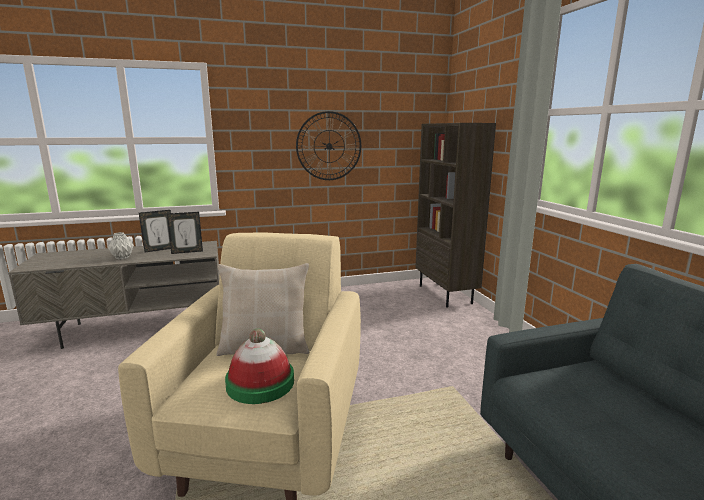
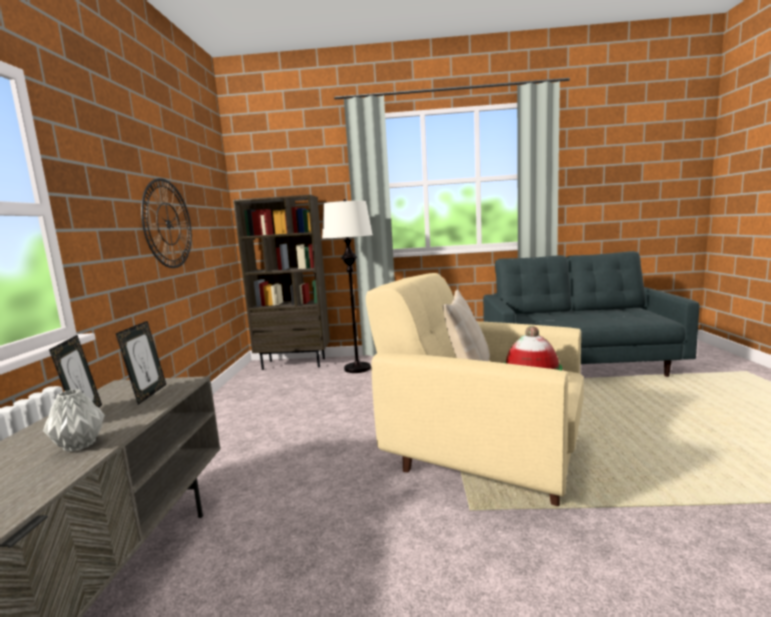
camera: 70 degrees left, 5 degrees down
(459, 326) = (357, 368): none -> white floor lamp

